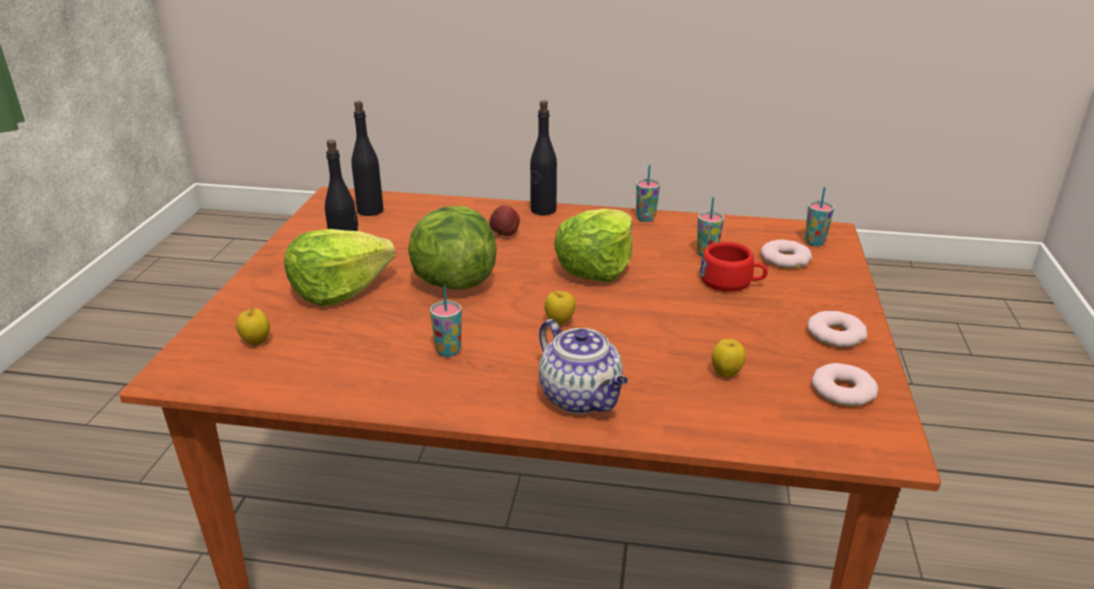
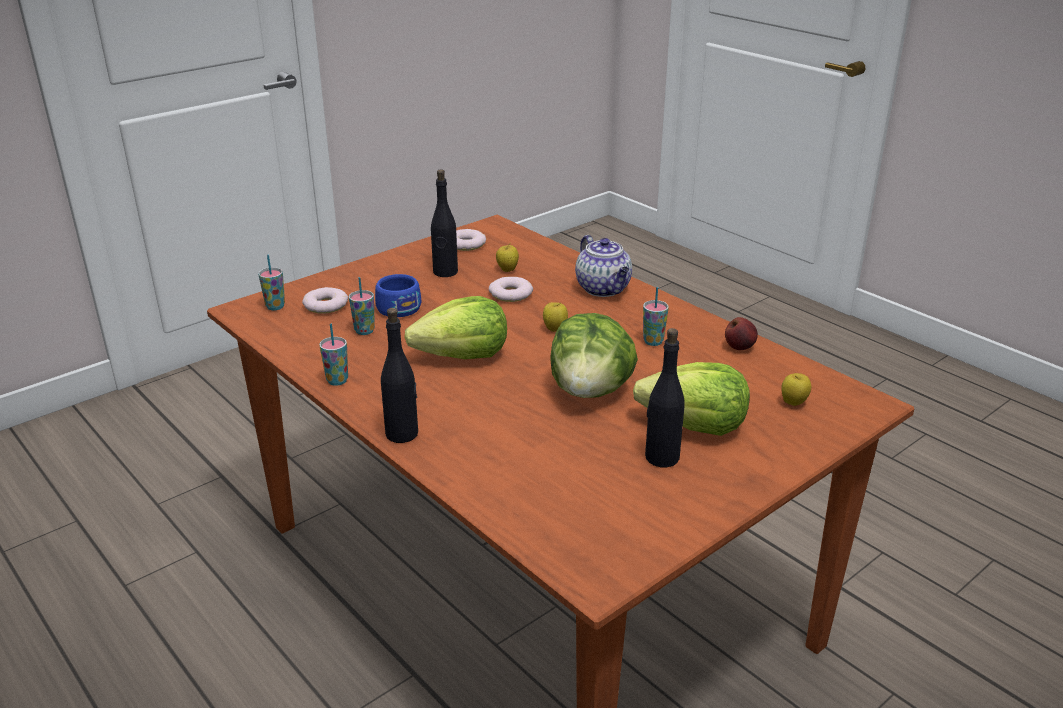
camera: 140 degrees left, 0 degrees up
(370, 210) = (576, 524): black bottle -> black bottle (445, 272)
(504, 235) = (483, 420): apple -> apple (739, 347)
(582, 398) = (604, 289): teapot -> teapot turned 150 degrees clockwise
(731, 283) = (396, 307): red cup -> blue cup
(835, 335) = (409, 261): donut -> donut (510, 294)

